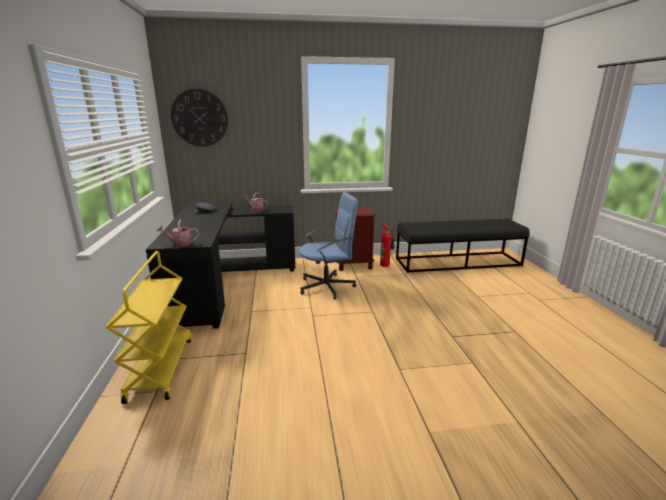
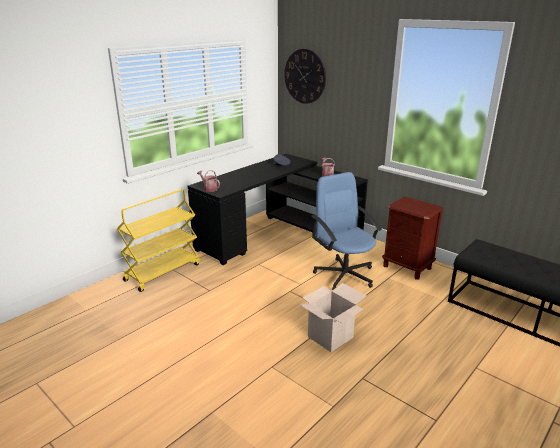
camera: 50 degrees right, 5 degrees up
(327, 286) = (344, 274): blue office chair -> blue office chair turned 150 degrees counterclockwise
(385, 264) = (441, 282): fire extinguisher -> none
(393, 326) = (330, 337): none -> cardboard box

